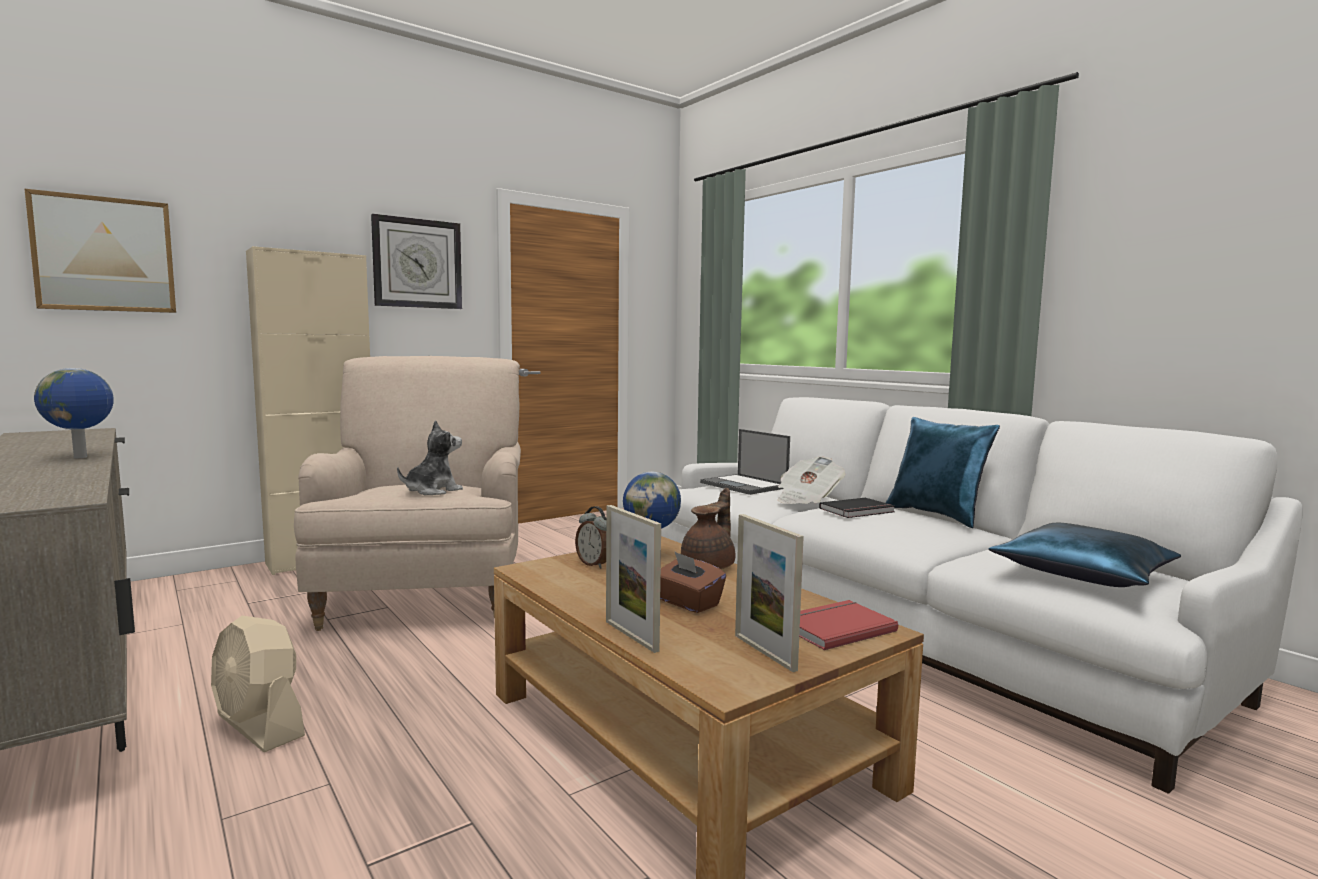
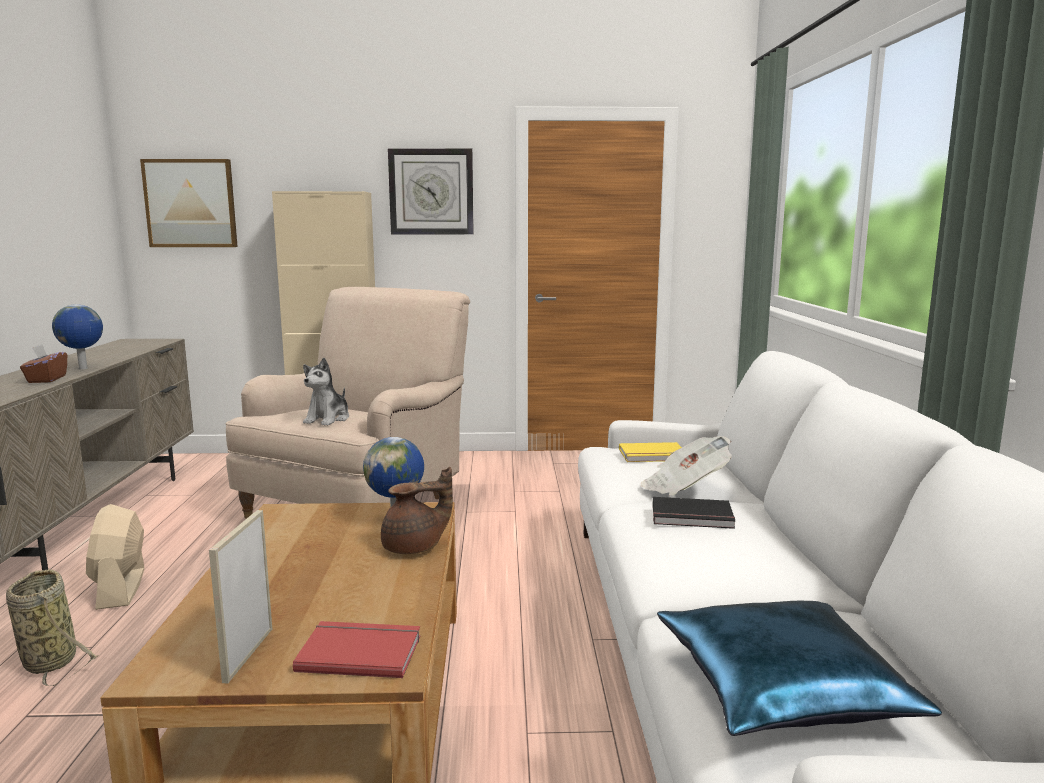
camera: 35 degrees right, 5 degrees up
(294, 812) = (49, 660): none -> basket
(432, 491) = (328, 419): plush toy -> plush toy turned 120 degrees clockwise
(594, 564) = (333, 520): alarm clock -> none
(631, 636) = (202, 600): picture frame -> none
(687, 603) = (309, 582): brown tissue box -> brown tissue box (46, 379)
(745, 485) = (653, 455): laptop -> yellow book
(937, 516) = (791, 546): blue pillow -> none

